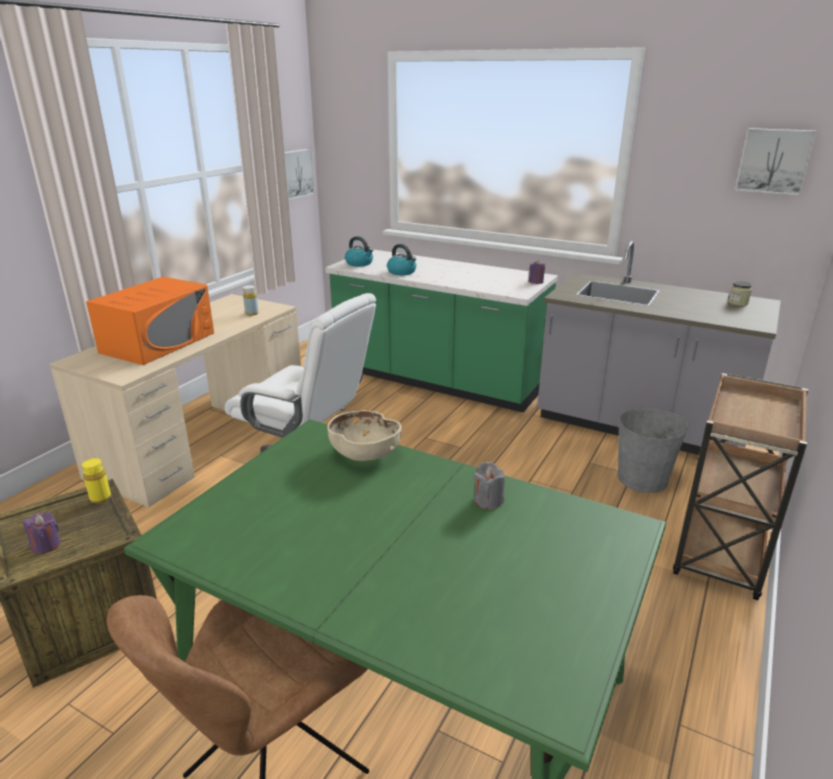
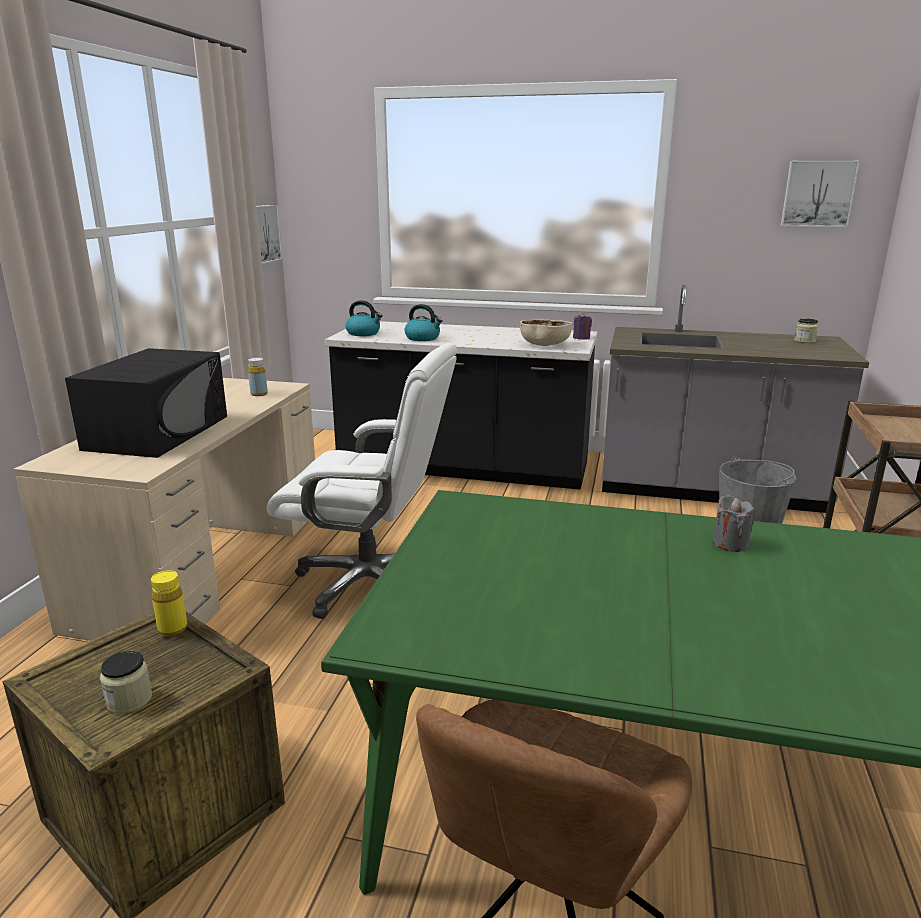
camera: 15 degrees left, 5 degrees down
(46, 545) = (129, 700): purple candle -> jar
(158, 342) = (158, 432): orange microwave -> black microwave
(364, 454) = (543, 517): beige bowl -> beige bowl (544, 345)
(437, 380) = (464, 467): green counter -> black counter

